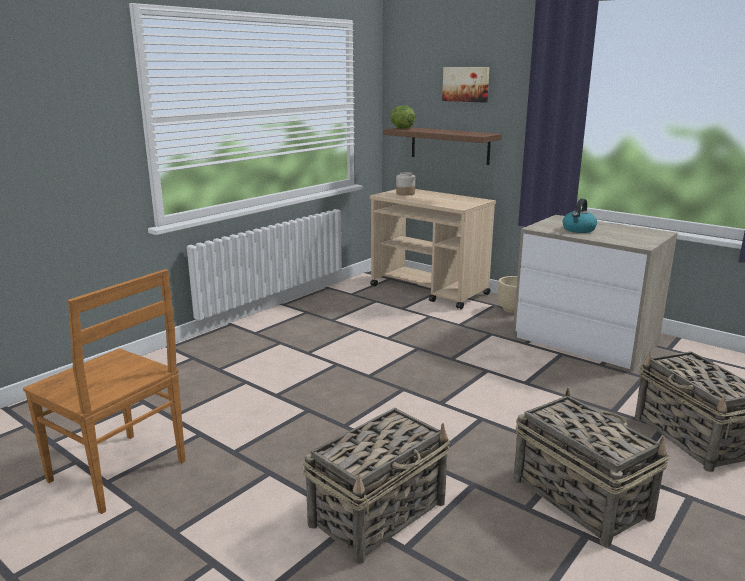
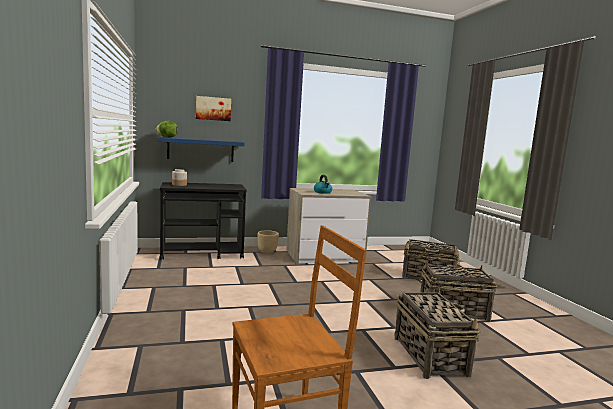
camera: 55 degrees left, 10 degrees down
(429, 290) = (203, 253): beige cart -> black cart
(449, 145) = (201, 149): brown shelf -> blue shelf

